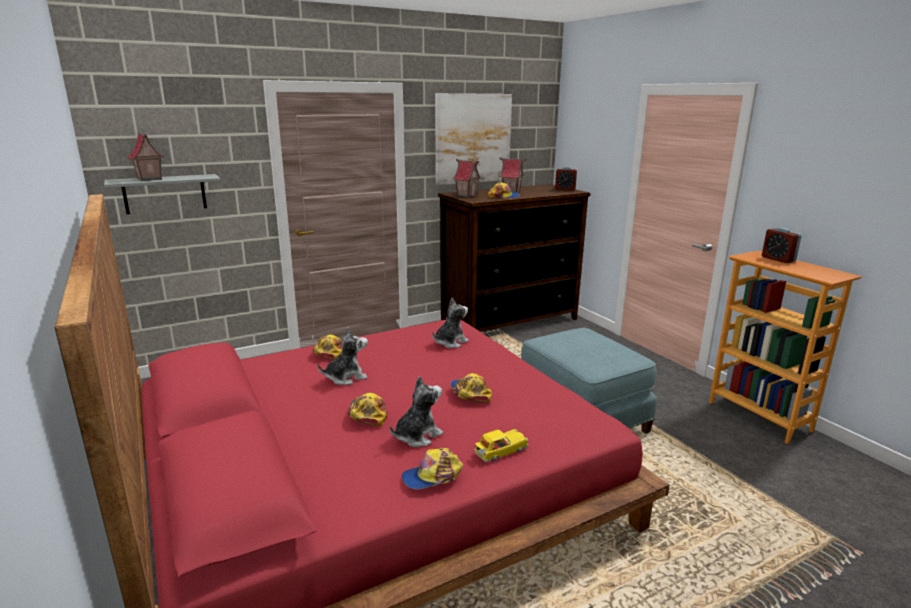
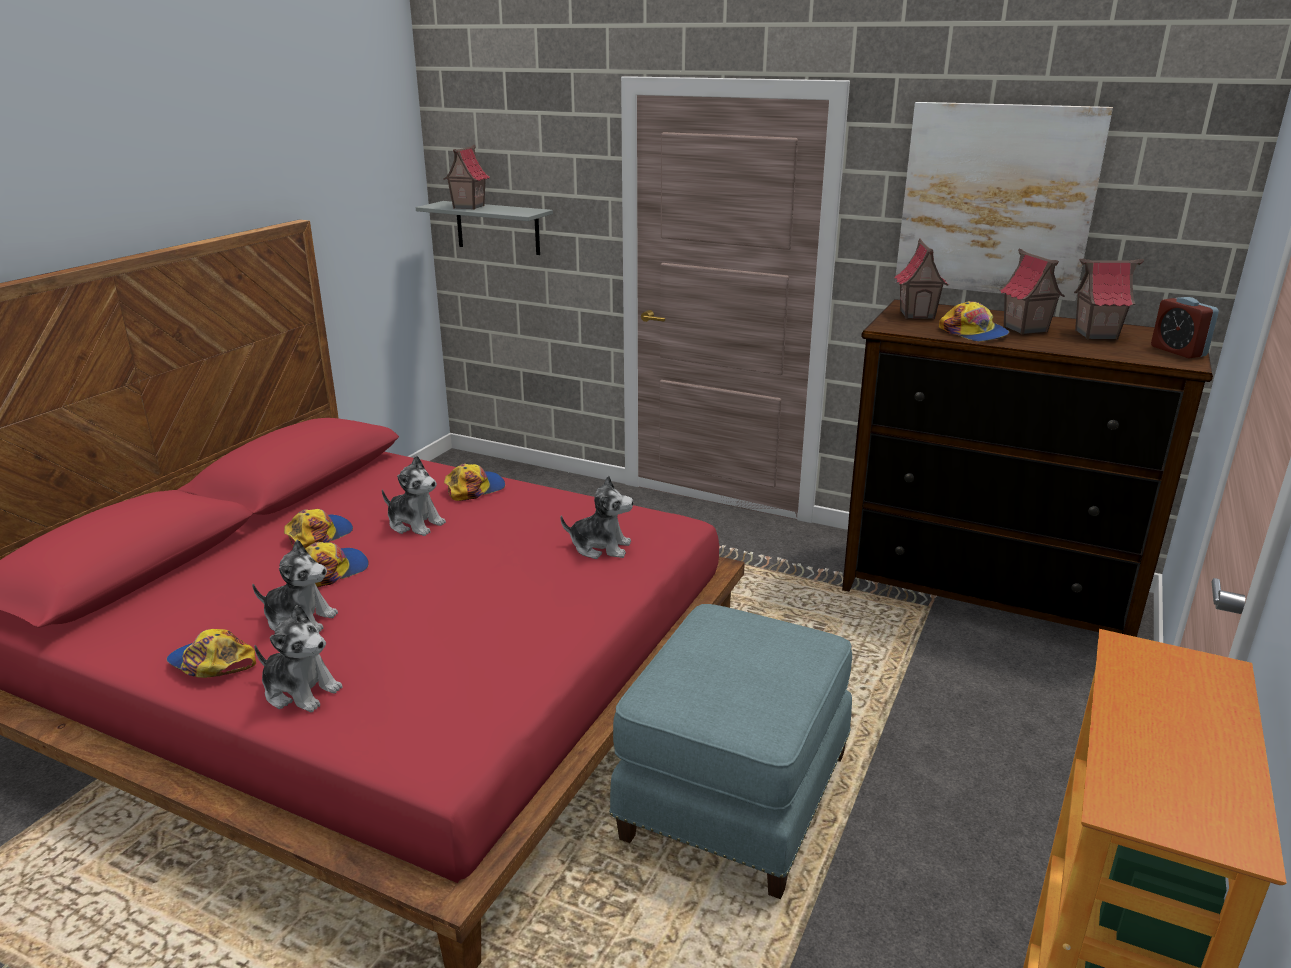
camera: 55 degrees right, 5 degrees up
(470, 393) = (447, 615): cap -> cap (319, 535)
(500, 451) = (300, 691): toy car -> plush toy
(532, 190) = (1095, 334): none -> toy house
(778, 259) = (1203, 704): alarm clock -> none

